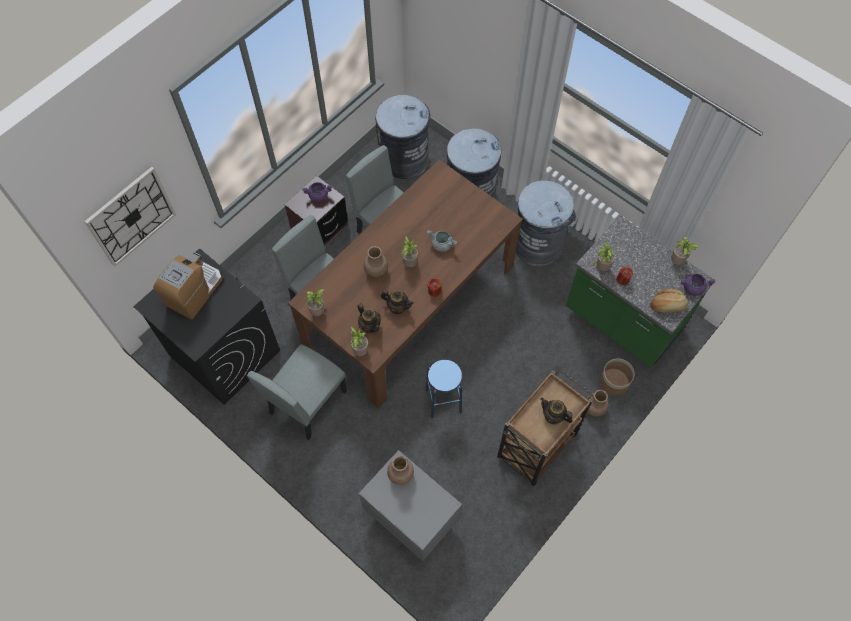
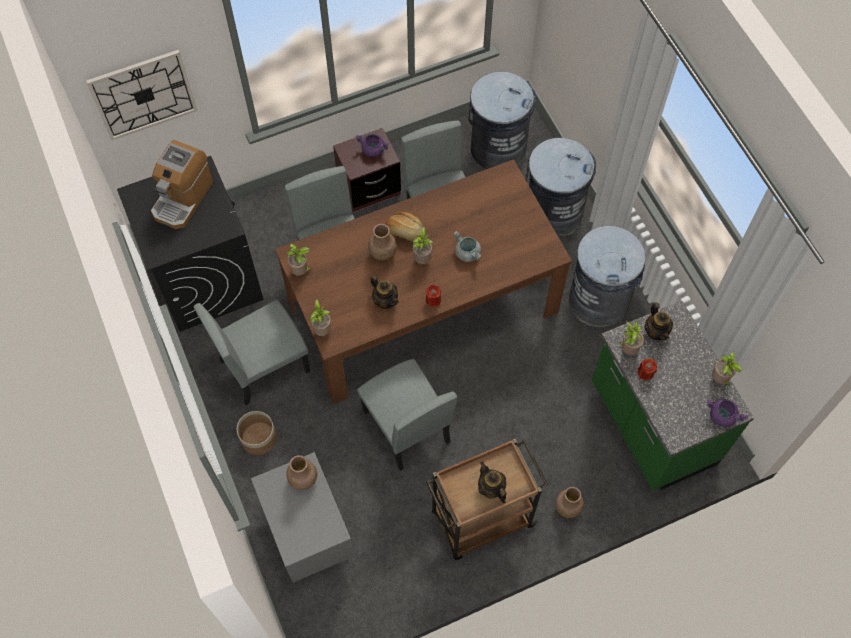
camera: 25 degrees right, 0 degrees up
(194, 292) = (182, 198): coffee machine -> coffee machine turned 150 degrees clockwise
(370, 325) = (346, 308): teapot -> teapot (656, 331)
(443, 401) = (406, 426): blue stool -> grey chair
(613, 382) = (605, 488): planter -> planter (258, 438)
(667, 305) = (681, 423): bread -> bread (405, 232)

